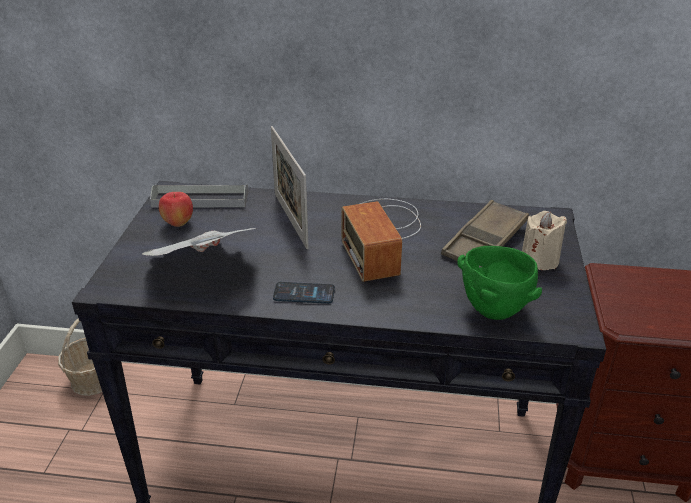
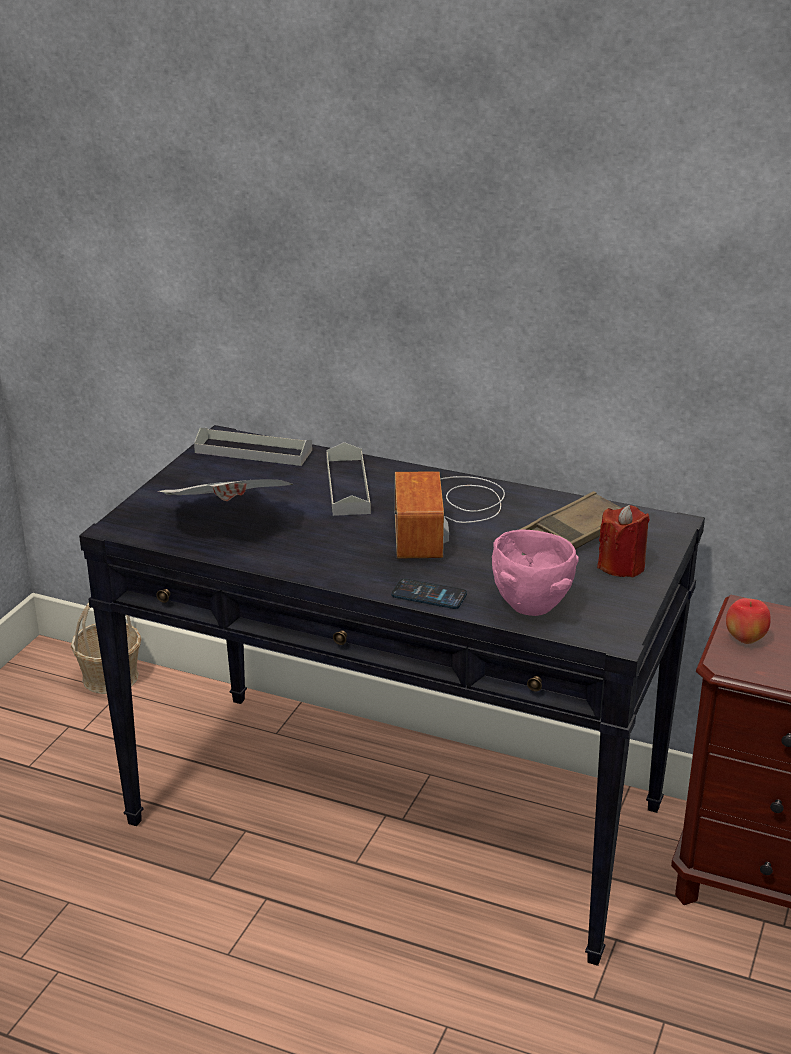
camera: 15 degrees right, 5 degrees down
(178, 224) = (218, 474): apple -> apple (745, 640)
(290, 220) = (347, 486): picture frame -> grey tray
(304, 294) = (326, 561): phone -> phone (429, 595)
(495, 312) = (532, 609): green bowl -> pink bowl
(539, 260) = (621, 566): beige candle -> red candle

